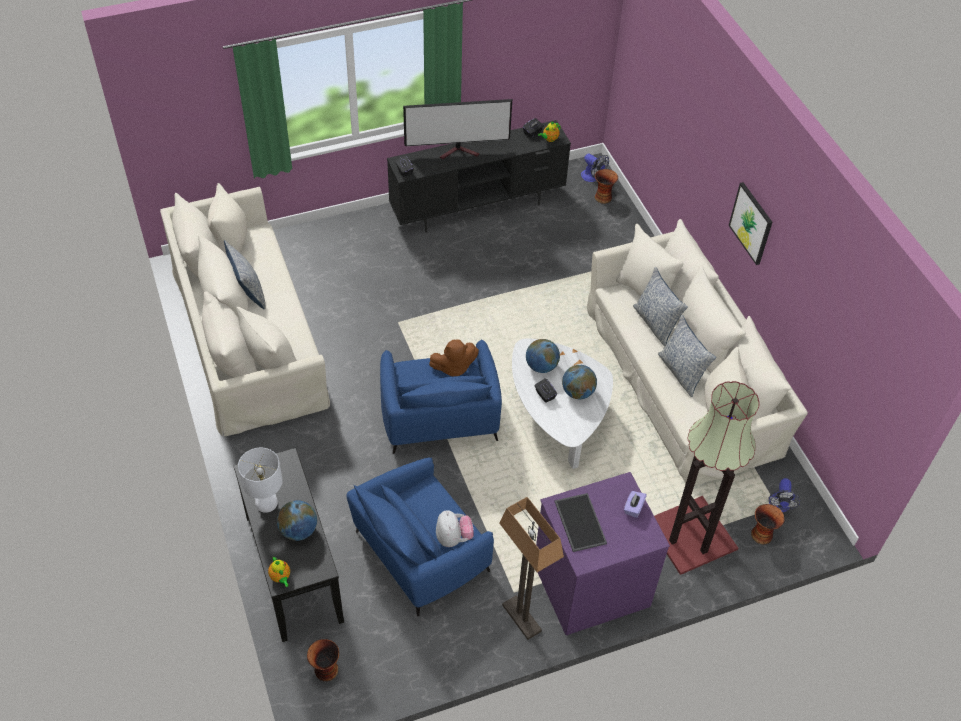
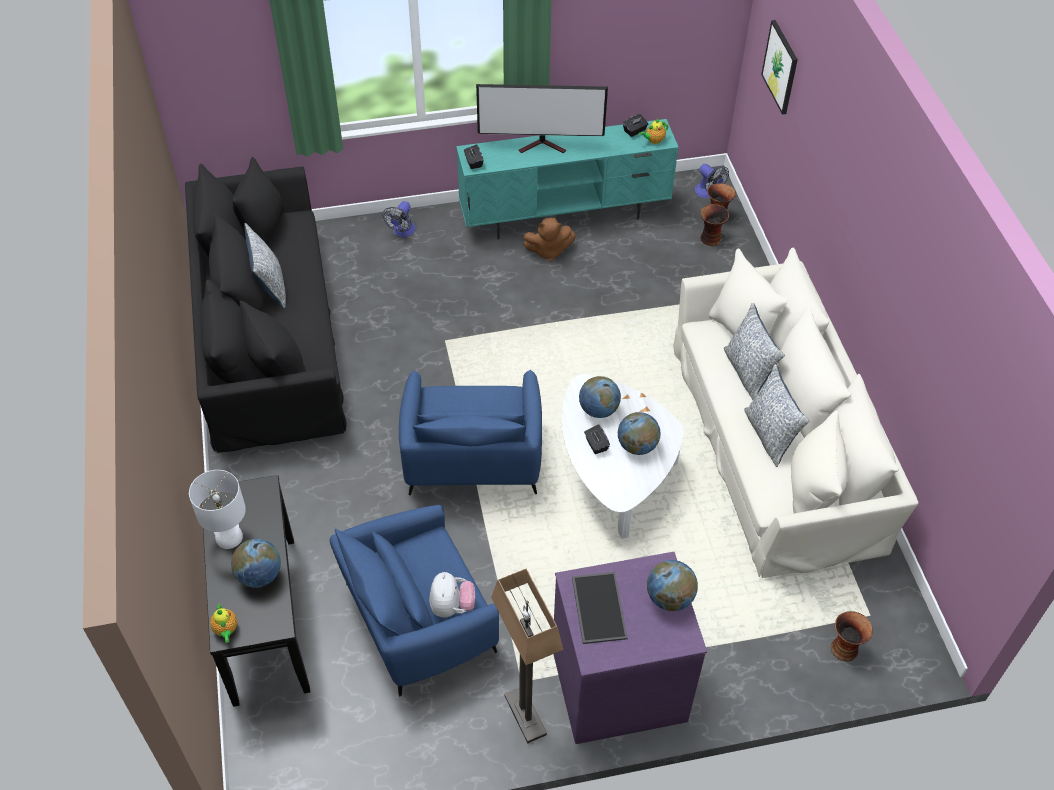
camera: 10 degrees right, 0 degrees up
(248, 333) = (270, 336): beige sofa -> black sofa
(325, 671) = (276, 748): vase -> vase (710, 239)
(453, 367) = (492, 400): brown plush toy -> brown plush toy (548, 251)
(478, 207) = (565, 216): black tv stand -> turquoise tv stand
(633, 508) = (669, 598): purple tissue box -> globe
(690, 536) = (753, 640): floor lamp -> none
(751, 223) = (874, 258): picture -> picture (780, 67)
(779, 506) = (872, 615): fan -> fan (402, 232)

